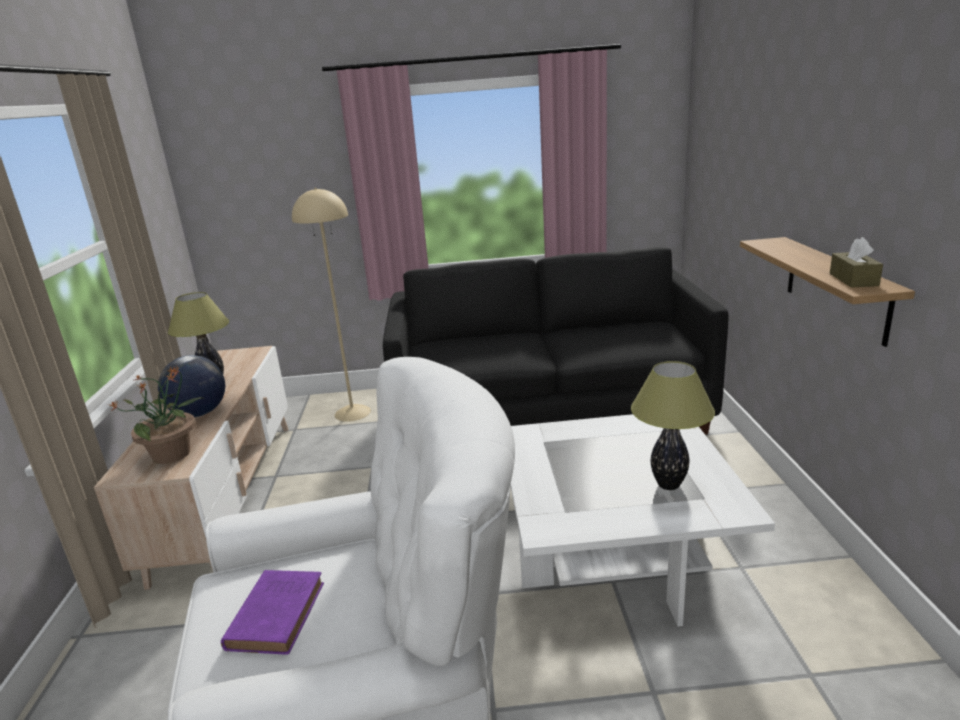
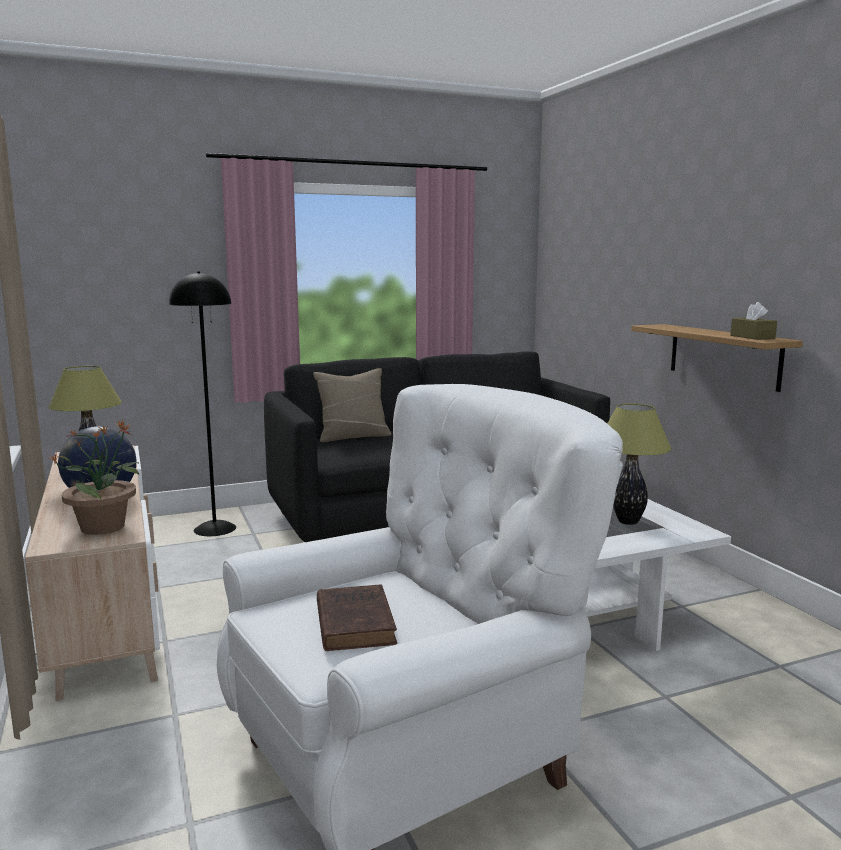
camera: 20 degrees left, 10 degrees down
(277, 613) = (354, 622): purple book -> brown book
(352, 413) = (214, 529): beige floor lamp -> black floor lamp
(461, 341) = (353, 436): none -> beige pillow

